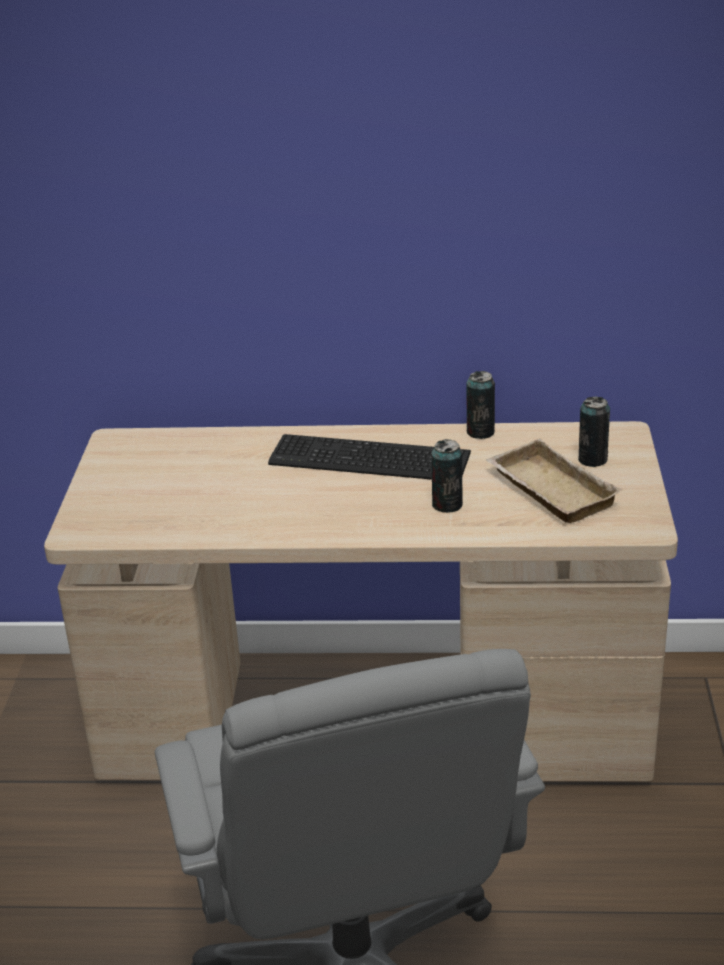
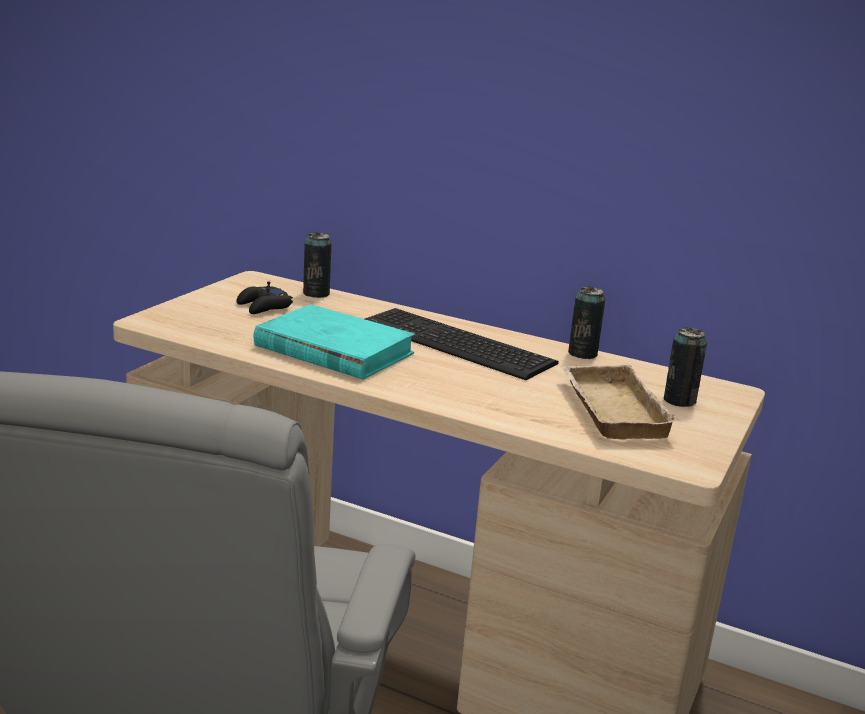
camera: 20 degrees right, 10 degrees down
(161, 475) = (264, 307): none -> black game controller
(274, 506) = (333, 349): none -> turquoise book
(447, 505) = (495, 392): can -> can (316, 294)

